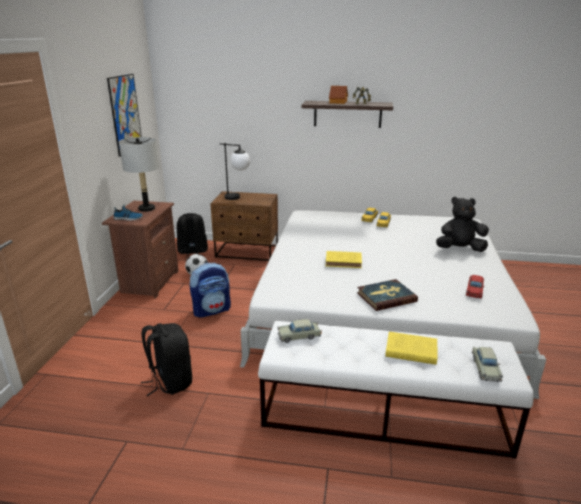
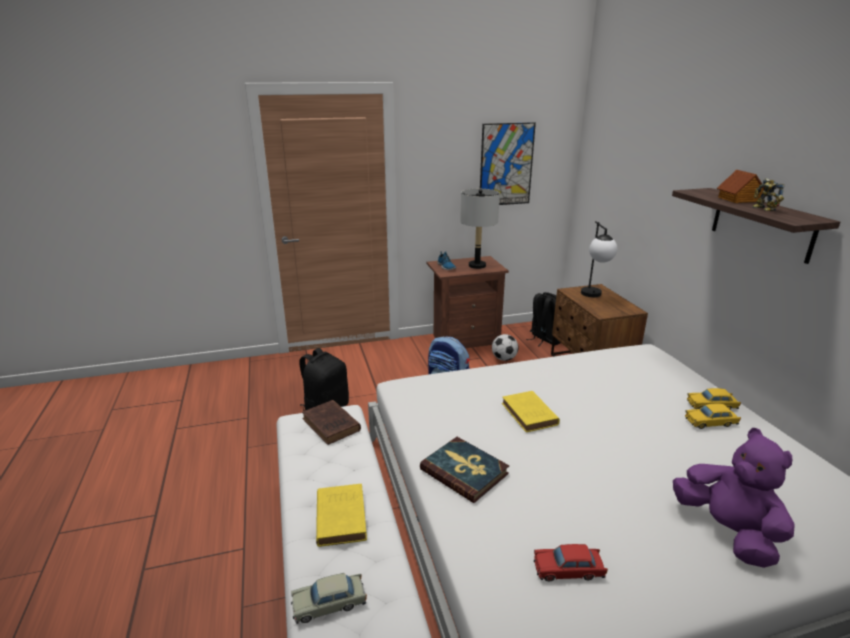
camera: 65 degrees right, 0 degrees up
(299, 336) = (332, 425): beige toy car -> brown book
(459, 249) = (727, 531): black plush toy -> purple plush toy

